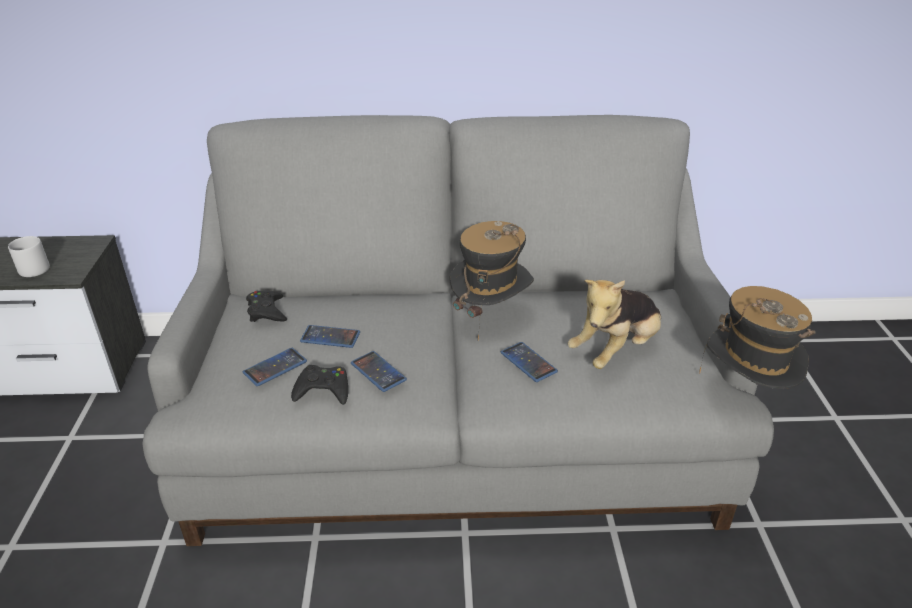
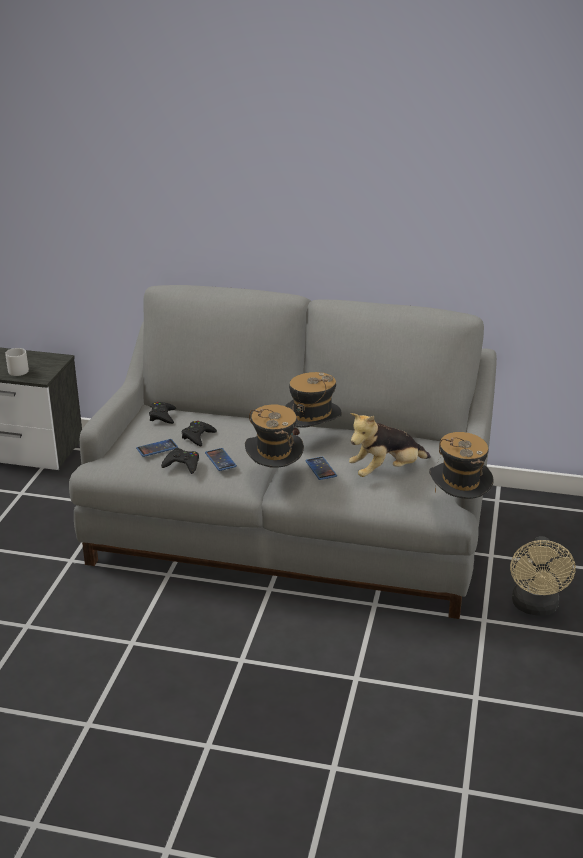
camera: 15 degrees right, 5 degrees down
(330, 337) = (198, 436): phone -> black game controller
(466, 386) = (274, 477): none -> hat
(806, 490) = (535, 607): none -> beige fan

